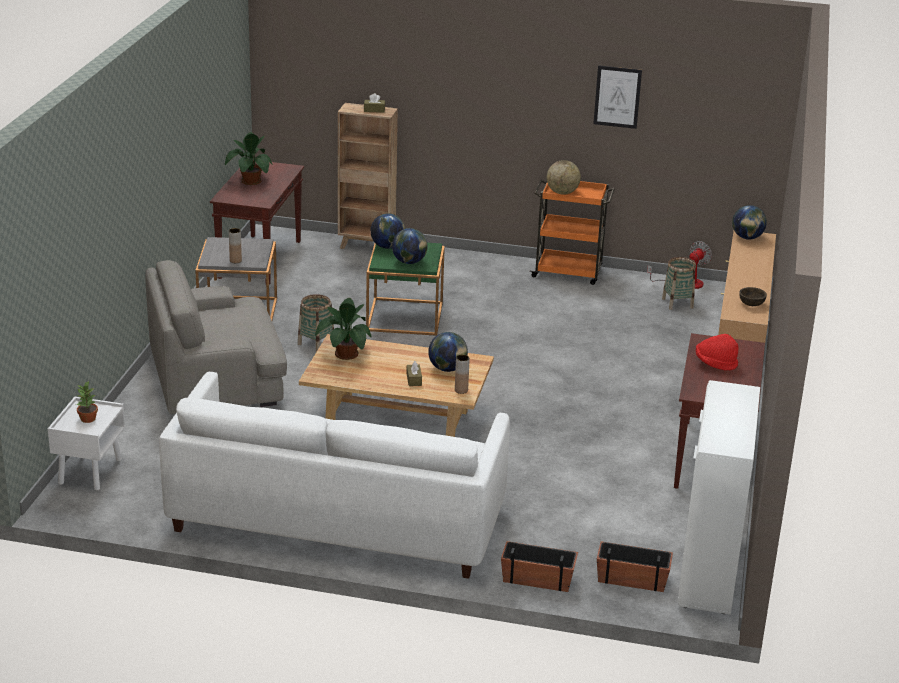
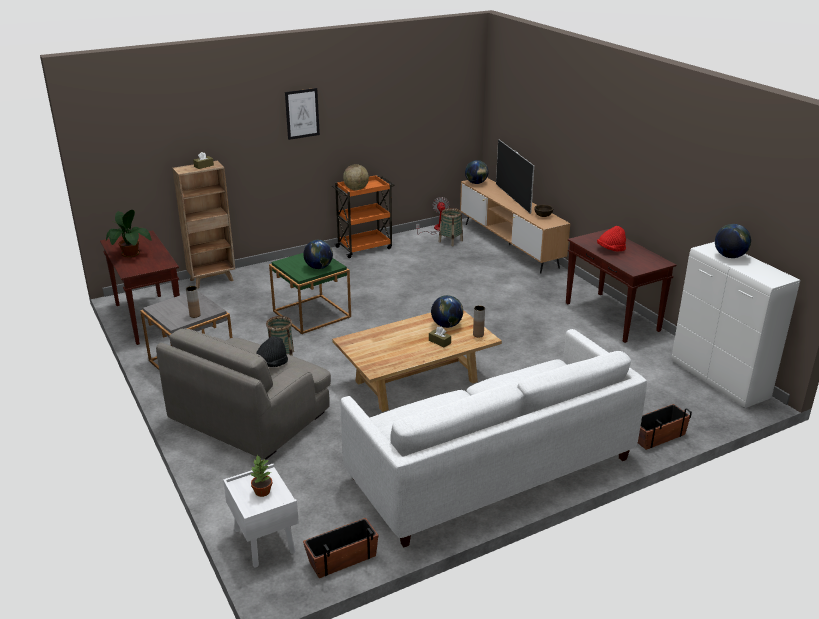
camera: 40 degrees left, 0 degrees up
(240, 331) = (271, 364): none -> black hat
(345, 354) = (369, 346): potted plant -> none
(387, 247) = (287, 264): globe -> globe (729, 256)
(617, 97) = (375, 108): picture -> picture (302, 113)
(632, 579) = (697, 406): planter -> planter (342, 558)
(756, 271) = (513, 198): none -> television

